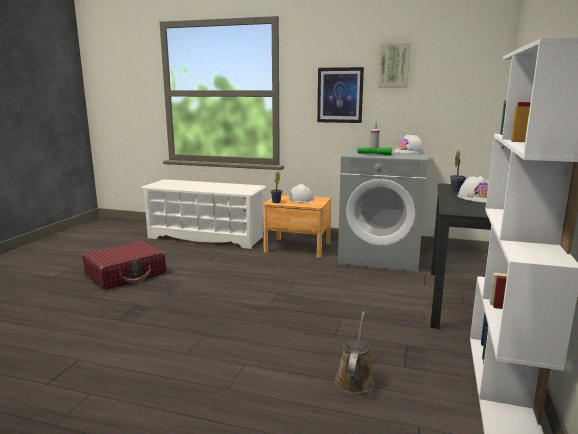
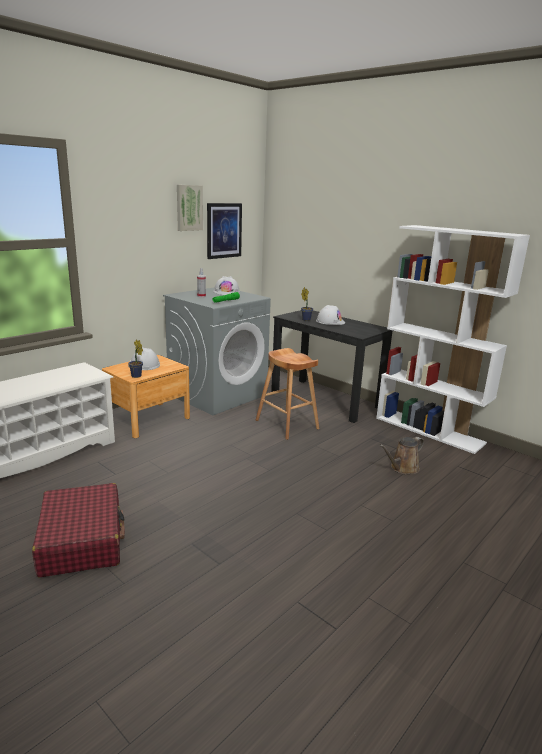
camera: 65 degrees left, 5 degrees up
(340, 95) = (143, 240): picture -> picture (224, 230)
(354, 379) = (402, 468): brown watering can -> brown watering can turned 75 degrees counterclockwise
(367, 295) = (287, 424): none -> brown stool

